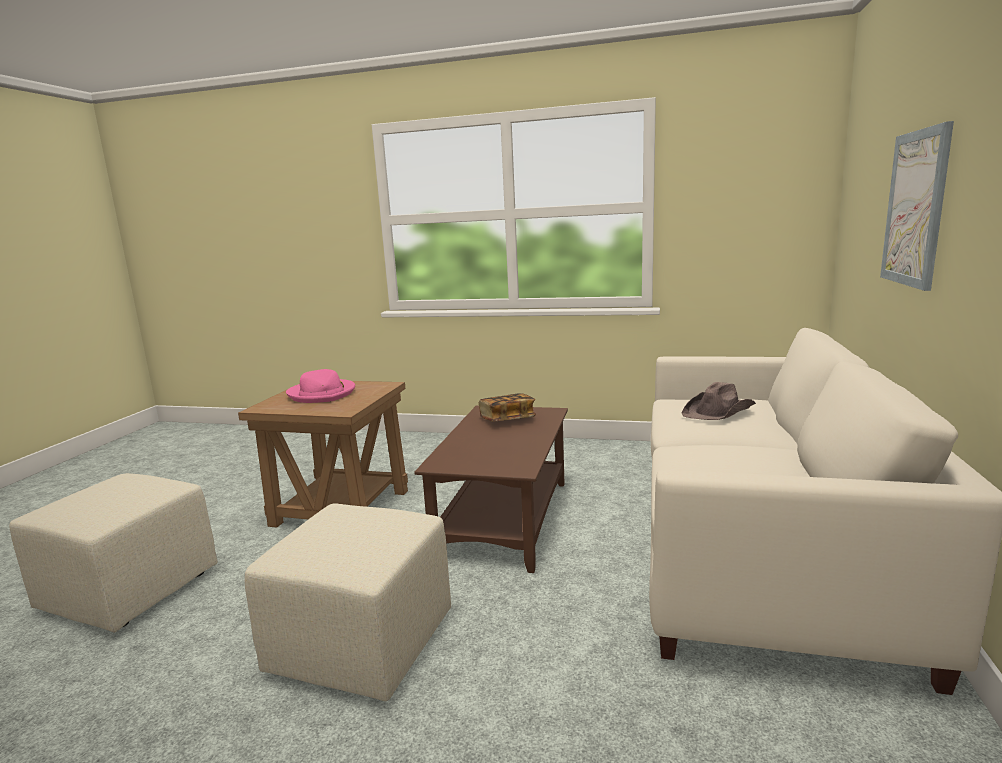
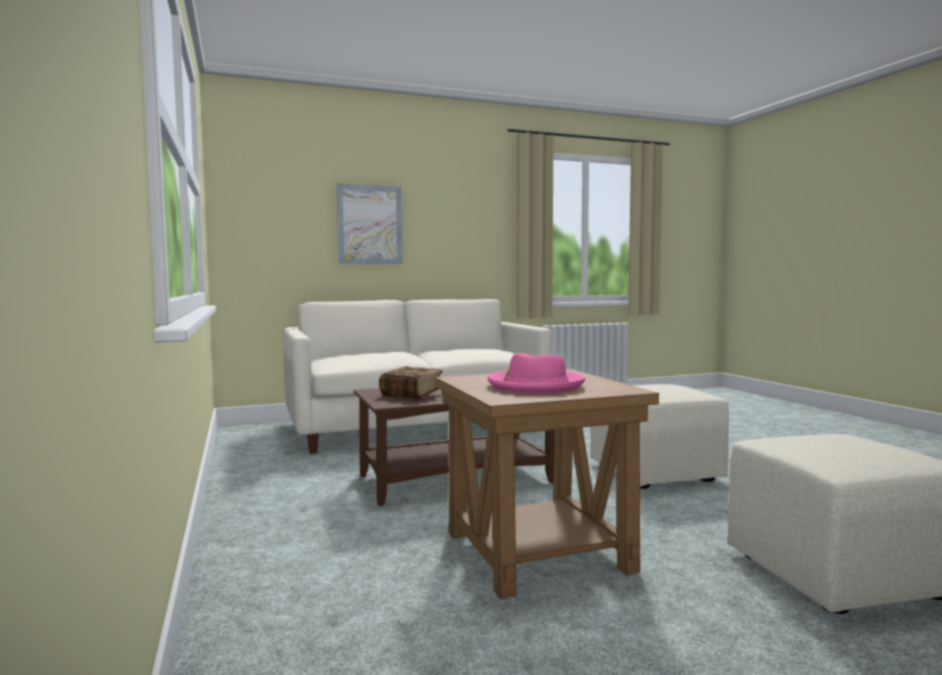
camera: 125 degrees left, 10 degrees down
(719, 411) = (379, 352): brown hat -> none

